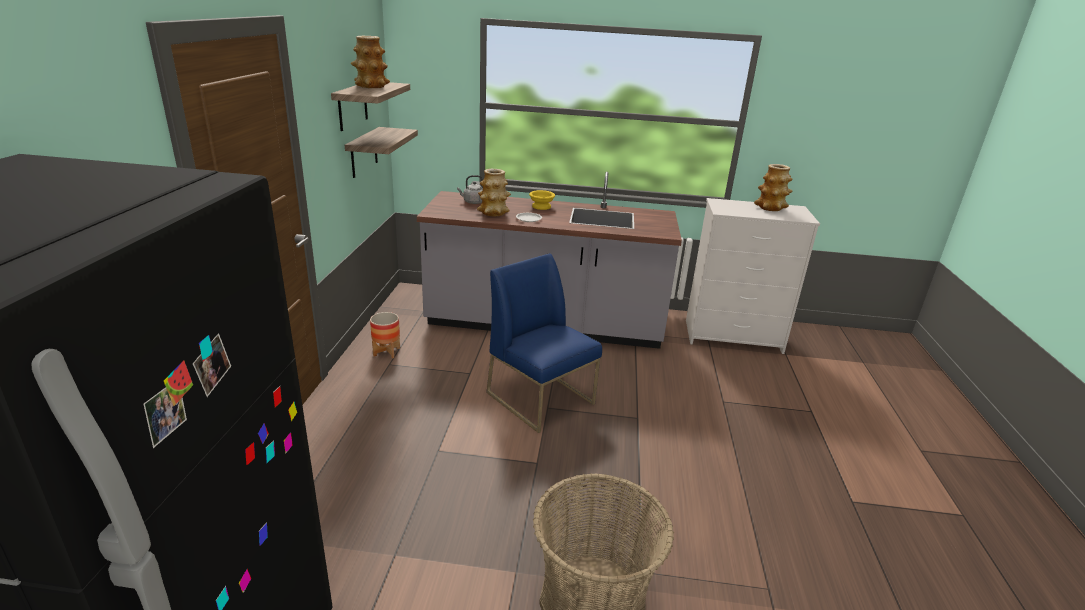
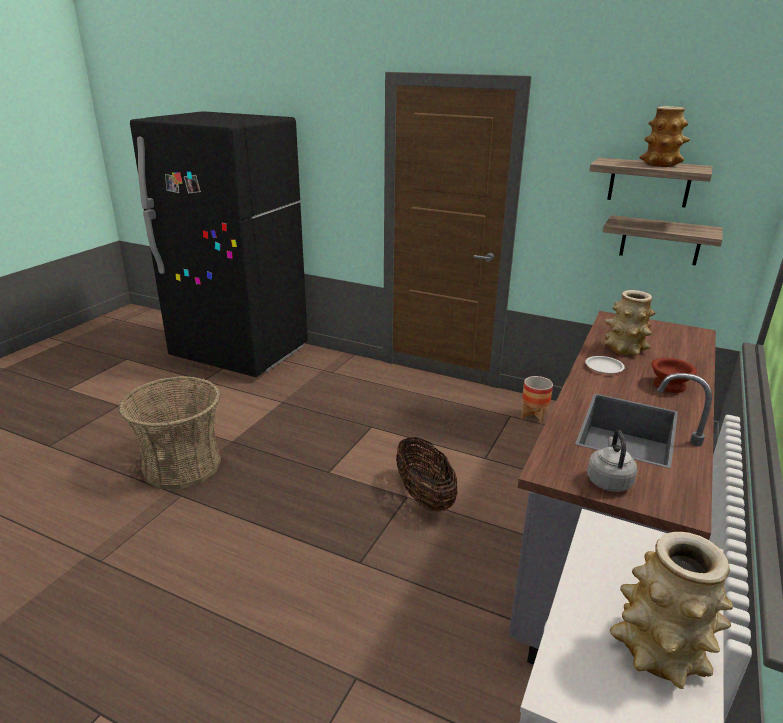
camera: 110 degrees right, 0 degrees up
(473, 202) = (669, 342): grey kettle -> grey kettle (608, 480)
(541, 206) = (670, 386): yellow bowl -> brown bowl
(541, 398) = (424, 496): blue chair -> basket

